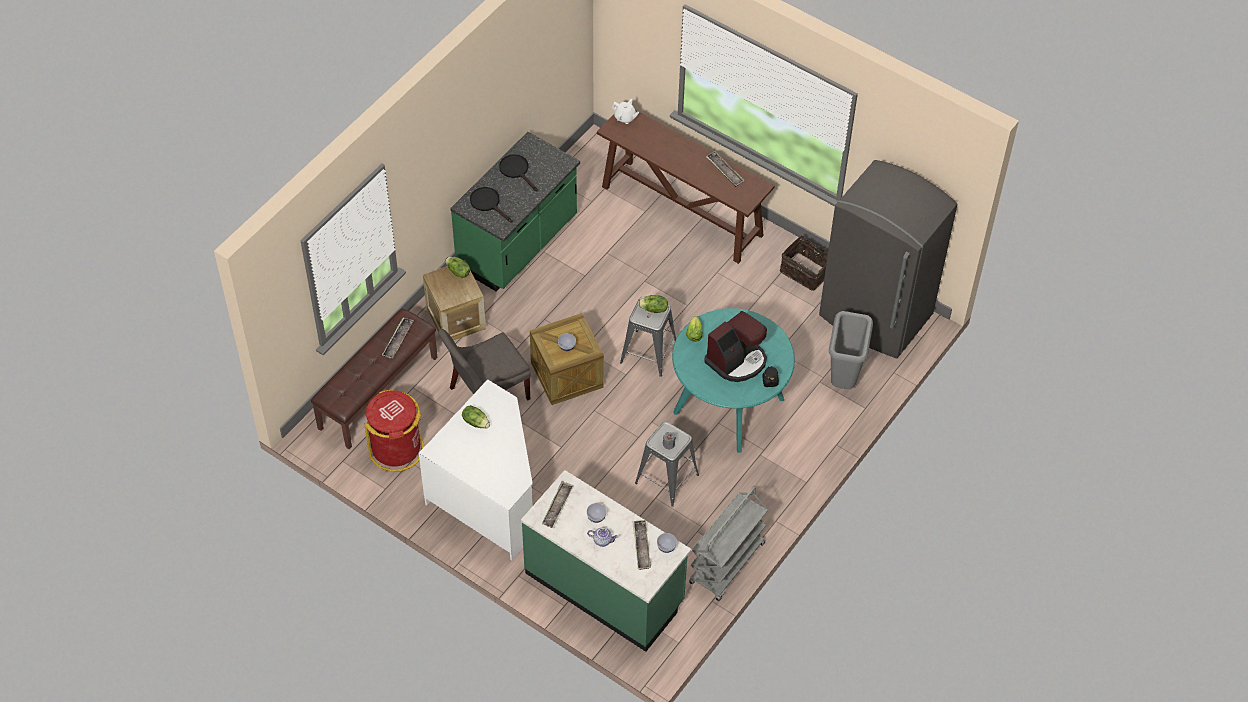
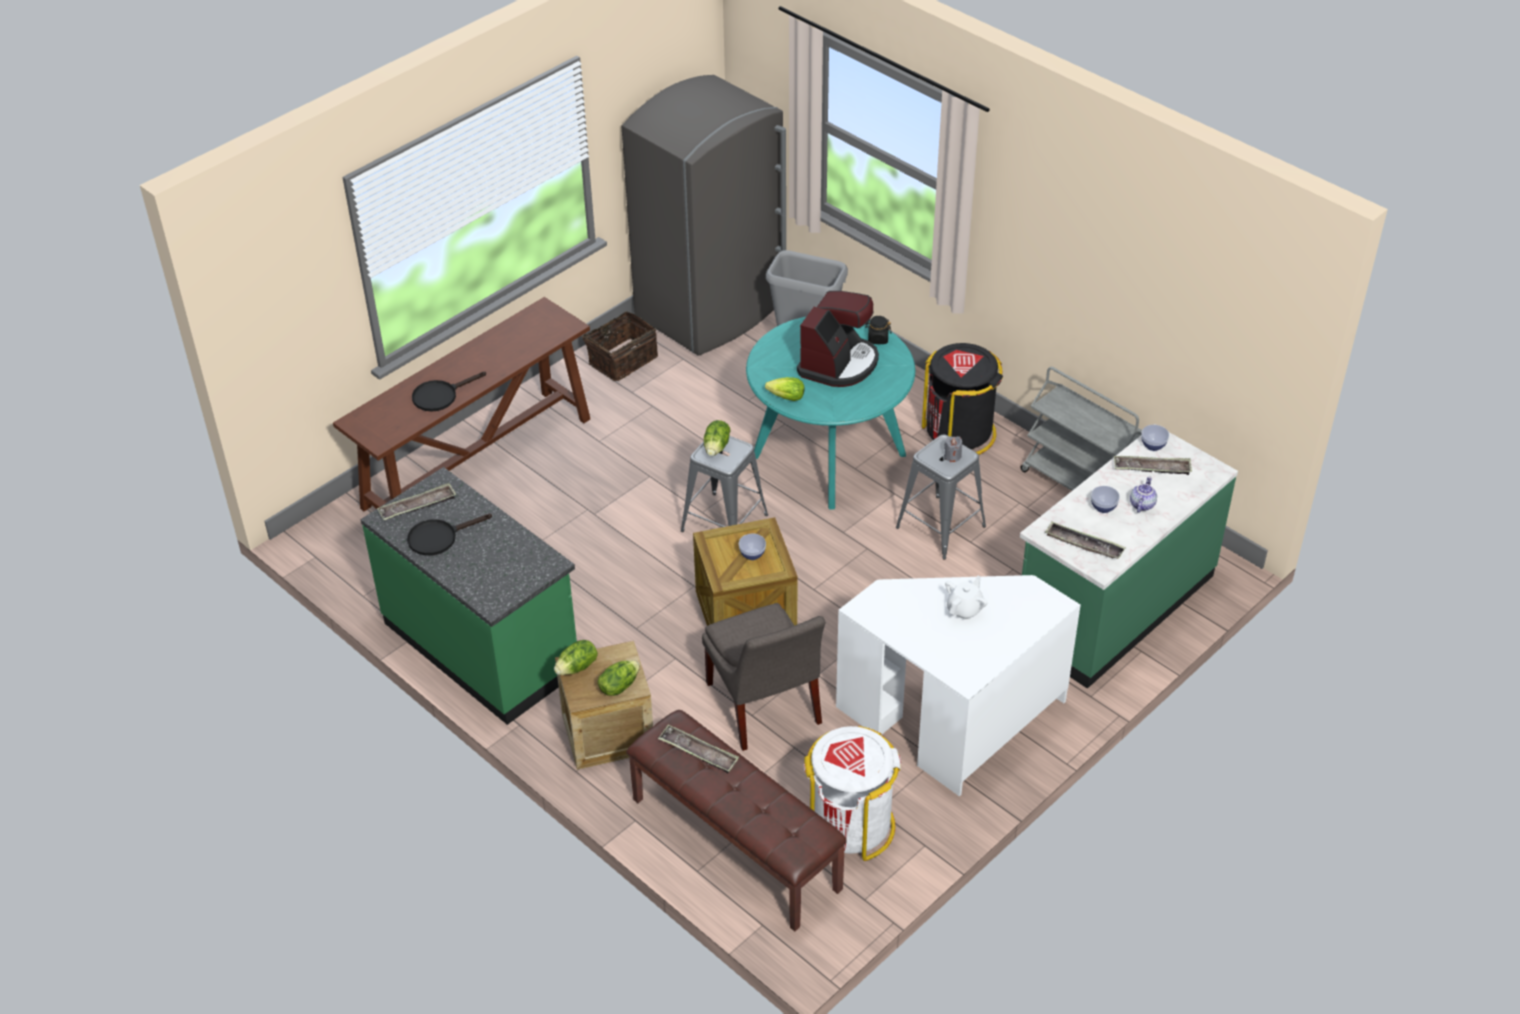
camera: 80 degrees left, 10 degrees down
(397, 449) = (850, 825): red trash can -> white trash can
(476, 422) = (918, 628): lettuce -> lettuce (619, 686)
(488, 203) = (496, 575): black frying pan -> black frying pan (440, 395)
(625, 118) = (362, 424): white teapot -> white teapot (965, 609)
(725, 171) = (503, 337): tray -> tray (417, 506)
(737, 360) = (838, 363): coffee machine -> coffee machine turned 60 degrees clockwise
(770, 484) = (959, 433): none -> black trash can

